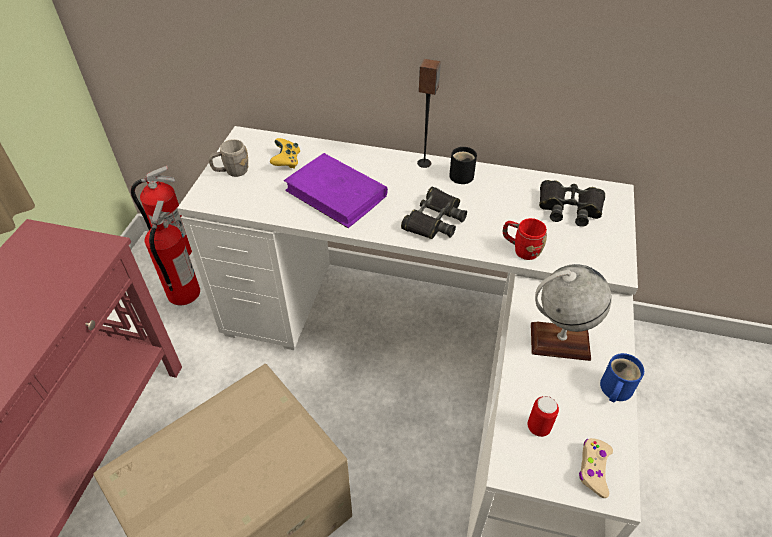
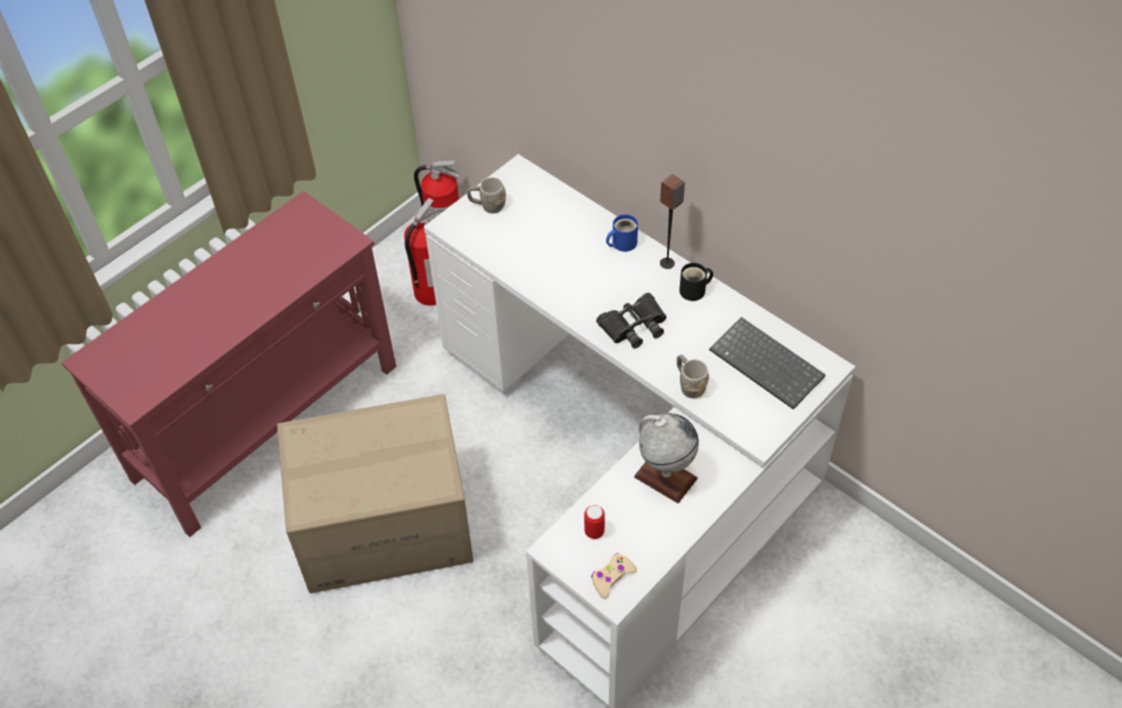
camera: 30 degrees right, 5 degrees up
(286, 162) = (541, 213): yellow game controller -> none
(336, 193) = (565, 265): purple book -> none
(521, 249) = (689, 385): red mug -> grey mug
(569, 208) = (768, 364): black binoculars -> keyboard
(614, 389) = (677, 532): blue mug -> blue mug (622, 243)

